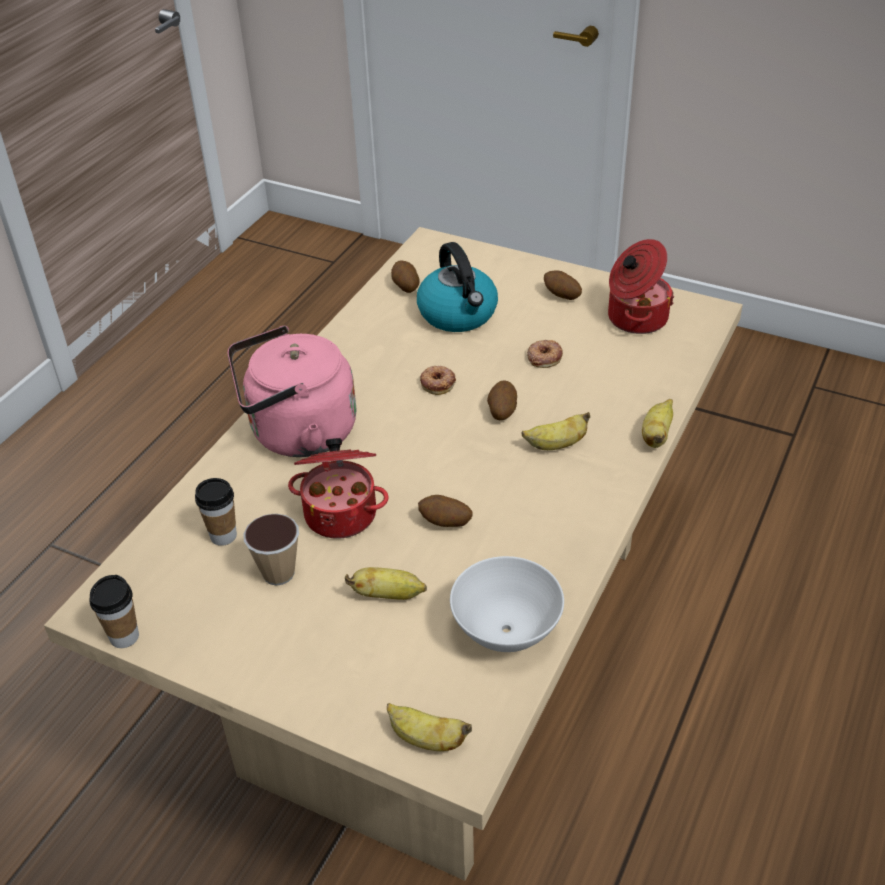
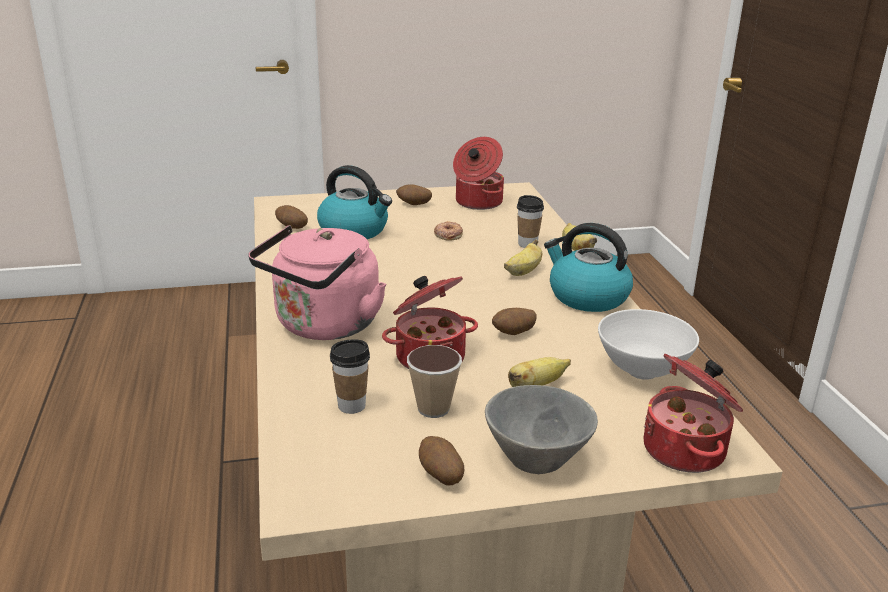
camera: 40 degrees left, 15 degrees down
(124, 637) = (358, 506): cup -> cup (527, 244)
(299, 671) = (540, 457): none -> grey bowl
(426, 739) = (686, 450): banana -> cooking pot
(438, 383) = (394, 267): donut -> none
(501, 412) = (462, 268): potato -> potato (440, 476)
(578, 509) = (587, 296): none -> kettle

